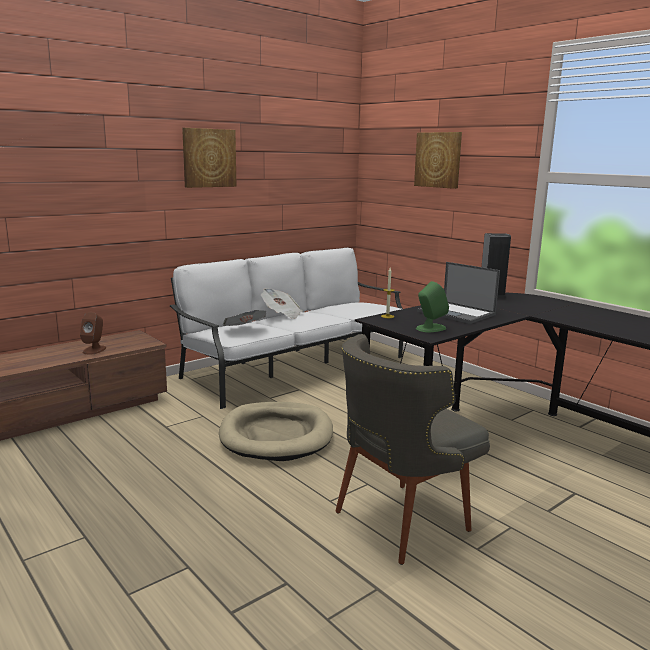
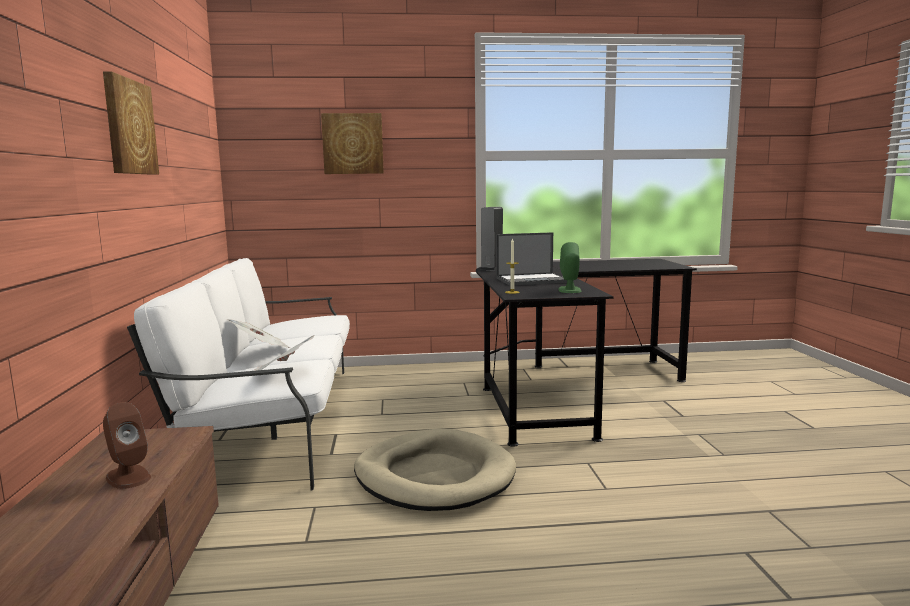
camera: 55 degrees left, 5 degrees down
(402, 521) = (666, 468): grey chair -> none

